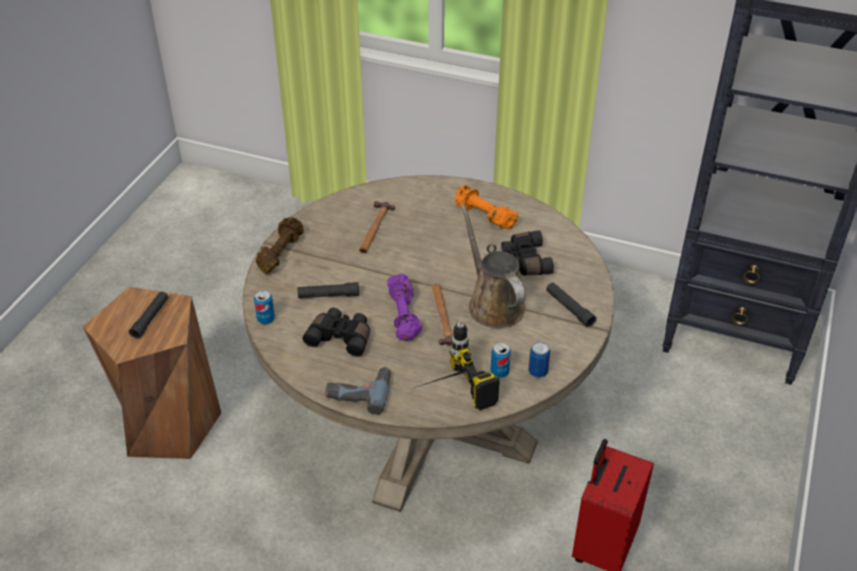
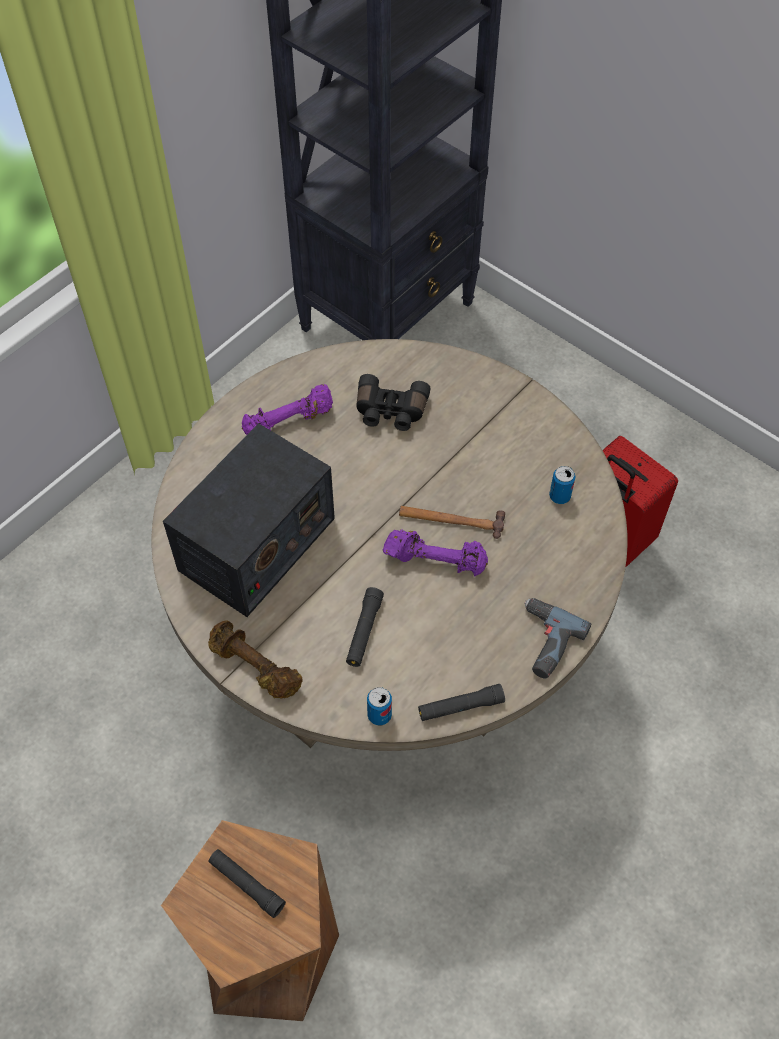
camera: 70 degrees left, 15 degrees up
(341, 337) = (446, 637): black binoculars -> none
(374, 229) = (256, 545): hammer -> radio
(447, 393) = (575, 555): power drill -> none
(483, 216) = (289, 422): orange dumbbell -> purple dumbbell
(493, 304) = (449, 465): brown watering can -> none
(538, 372) = (571, 462): can -> none
(569, 309) = (485, 399): black flashlight -> black flashlight (460, 707)

